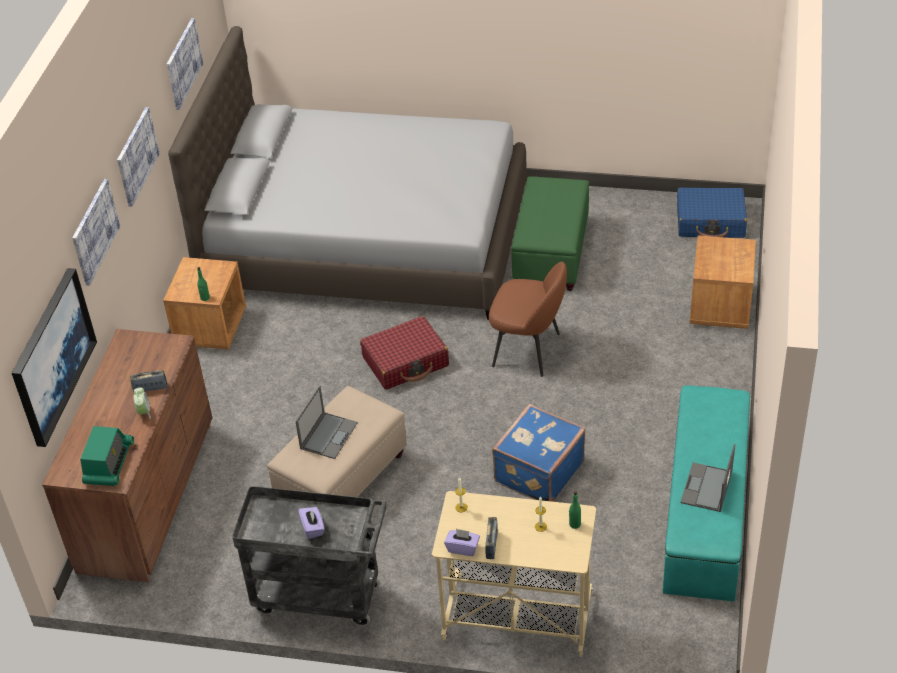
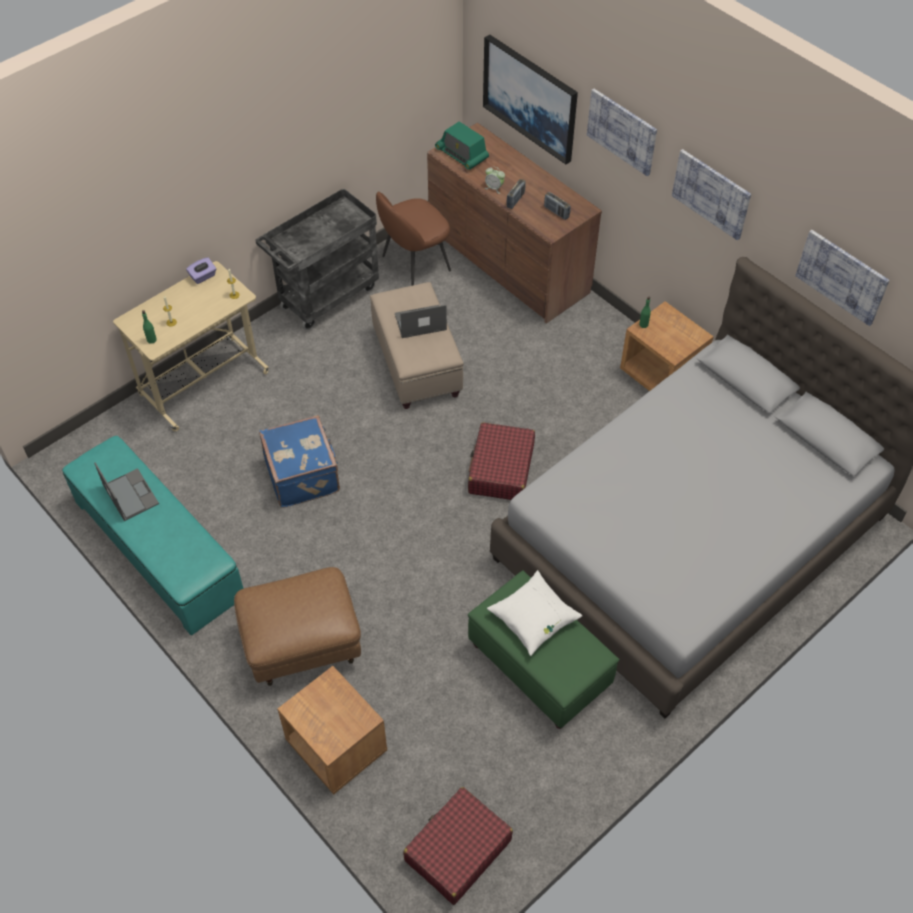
camera: 125 degrees right, 10 degrees up
(313, 528) = (315, 234): purple tissue box -> none
(329, 435) = (419, 322): laptop -> laptop turned 105 degrees clockwise
(491, 545) = (188, 291): radio -> radio (556, 212)
(528, 350) = (431, 558): brown chair -> brown chair (414, 264)
(545, 219) = (533, 619): none -> white pillow
(676, 370) = (302, 645): none -> brown ottoman
(710, 222) = (457, 850): blue suitcase -> red suitcase

